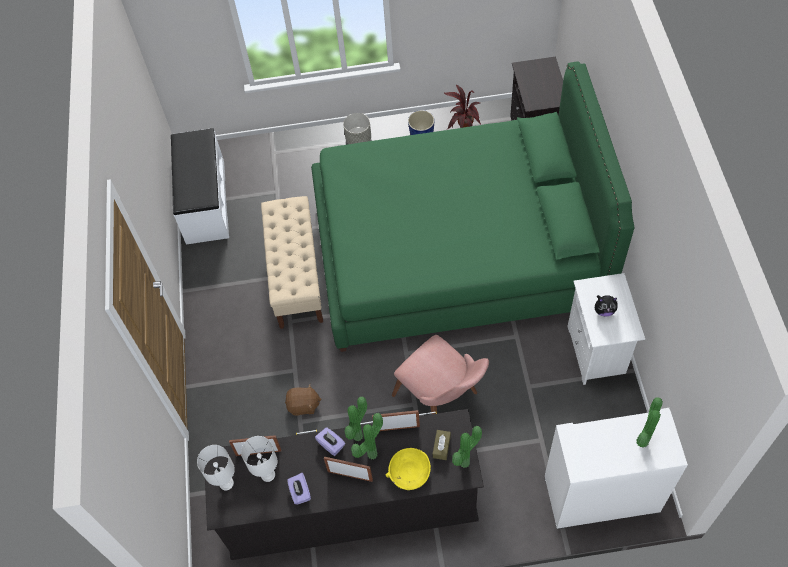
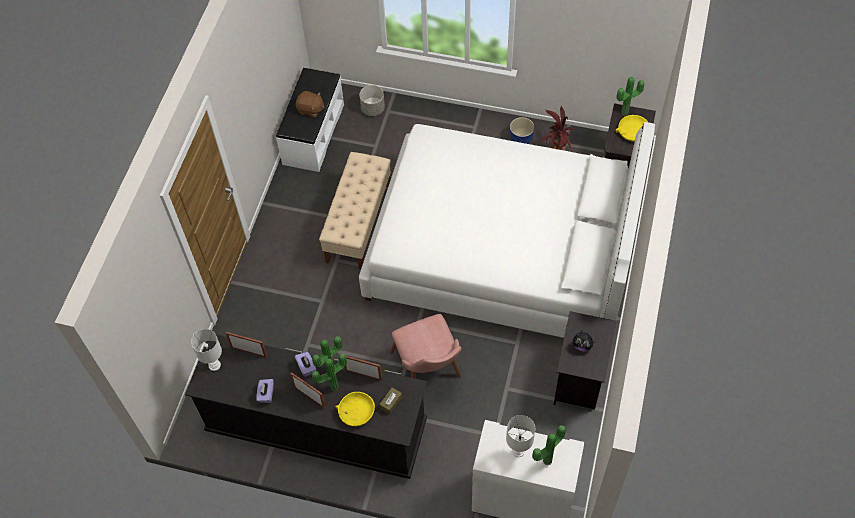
camera: 20 degrees right, 0 degrees up
(267, 475) = (247, 371): white table lamp -> white table lamp (517, 451)
(303, 405) = (316, 332): brown plush toy -> brown plush toy (310, 109)
(358, 139) = (465, 124): grey planter -> grey planter (373, 109)
(457, 251) = (502, 252): green bed -> white bed
(466, 464) = (403, 423): potted plant -> potted plant (625, 113)
(544, 84) = (632, 132): none -> yellow bowl
(597, 352) = (579, 382): white nightstand -> black nightstand

